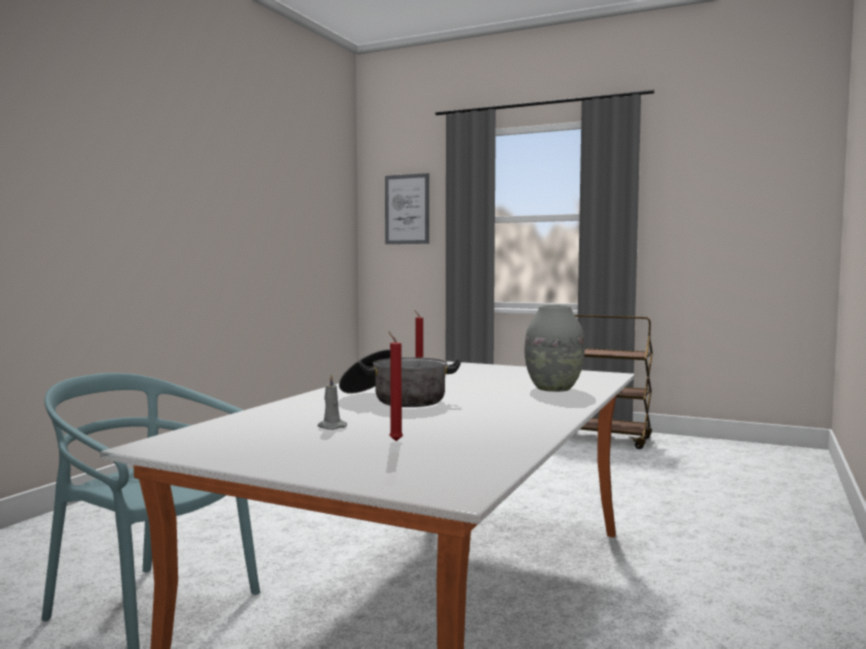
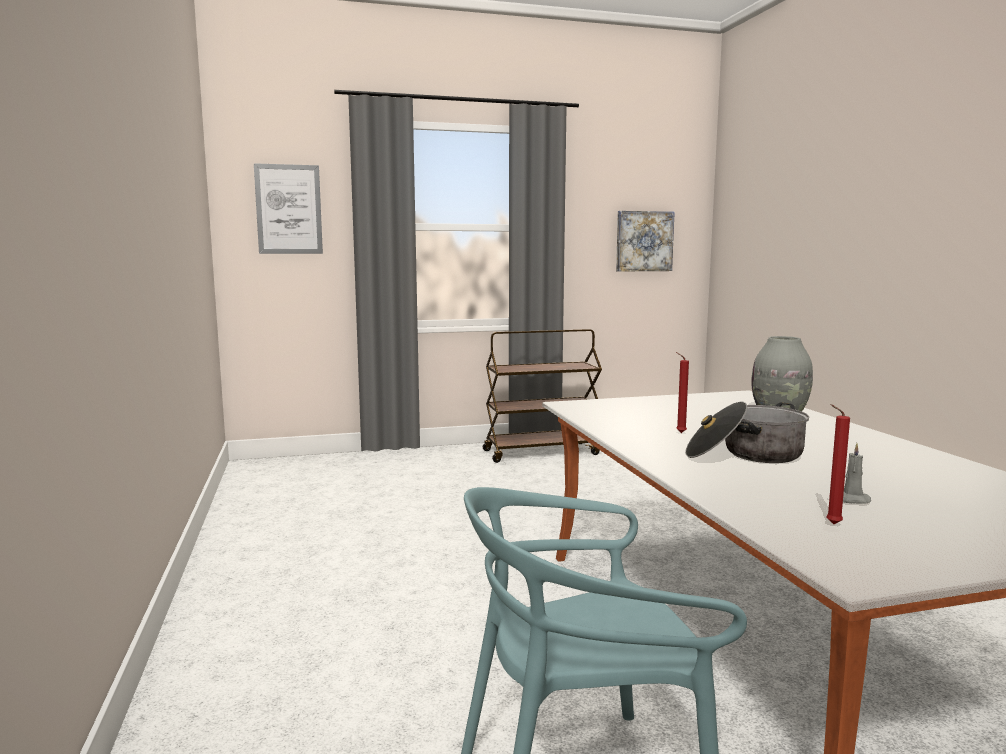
camera: 40 degrees left, 5 degrees up
(394, 440) = (943, 499): red candle -> red candle (831, 524)
(743, 226) = (644, 241): none -> picture

